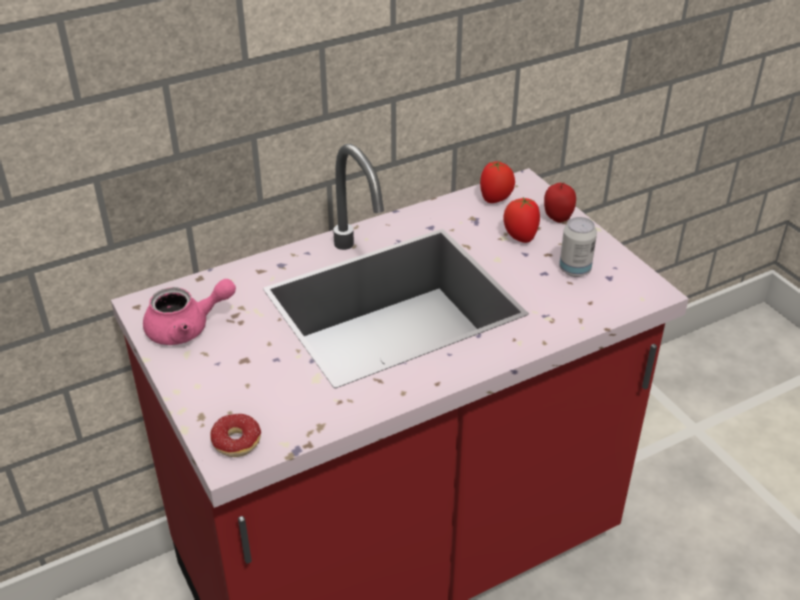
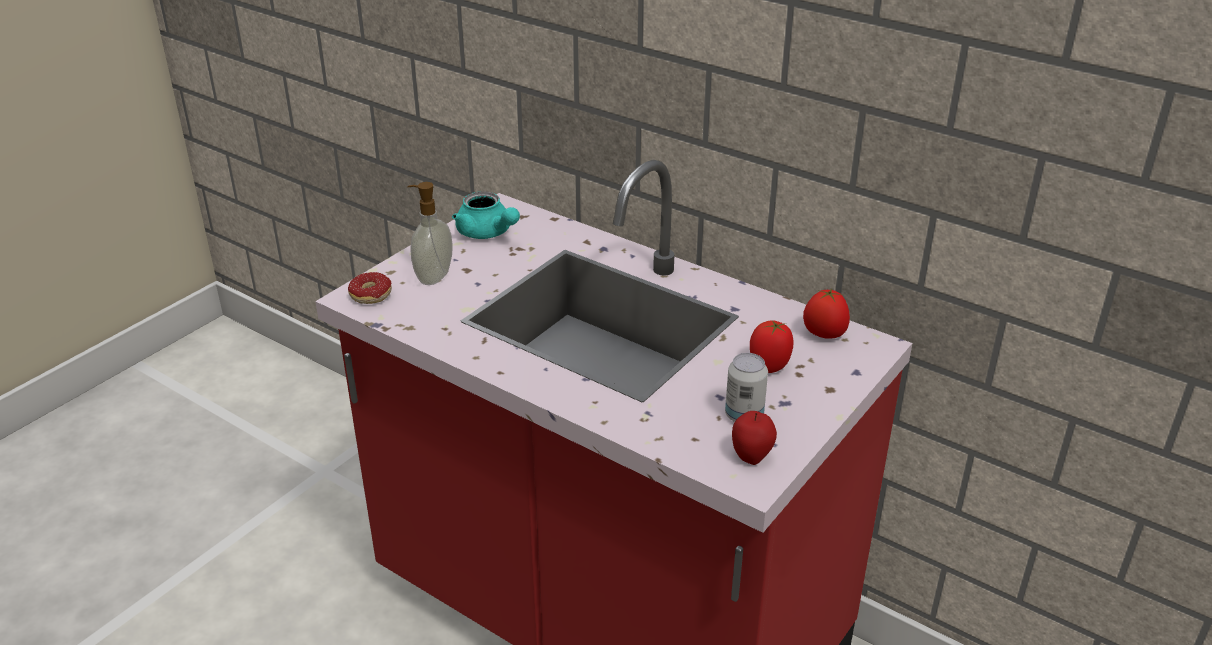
camera: 65 degrees right, 5 degrees down
(187, 328) = (487, 233): pink teapot -> turquoise teapot
(238, 387) = (433, 276): none -> soap dispenser
(557, 218) = (831, 384): apple -> apple (751, 457)

